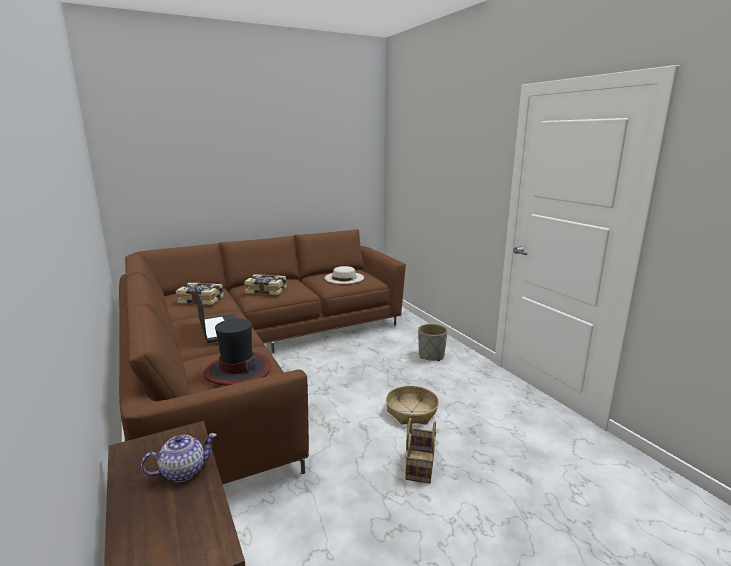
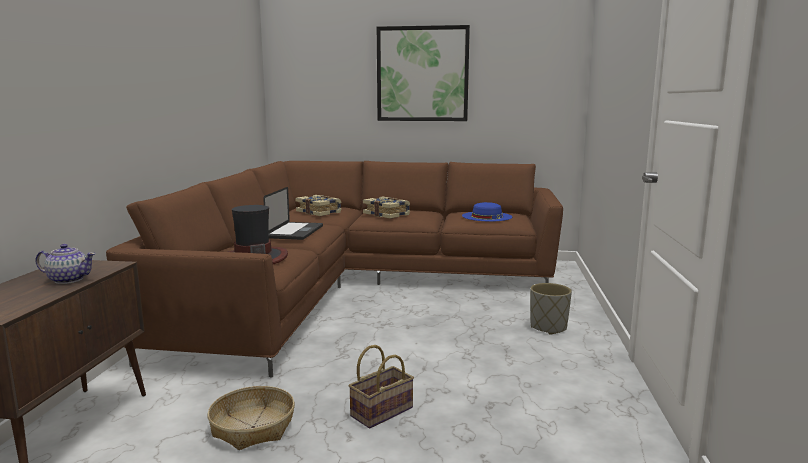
camera: 35 degrees right, 5 degrees down
(260, 160) = (422, 74): none -> picture
(344, 277) = (487, 216): white hat -> blue hat
(411, 412) = (443, 367): basket -> basket (252, 427)

